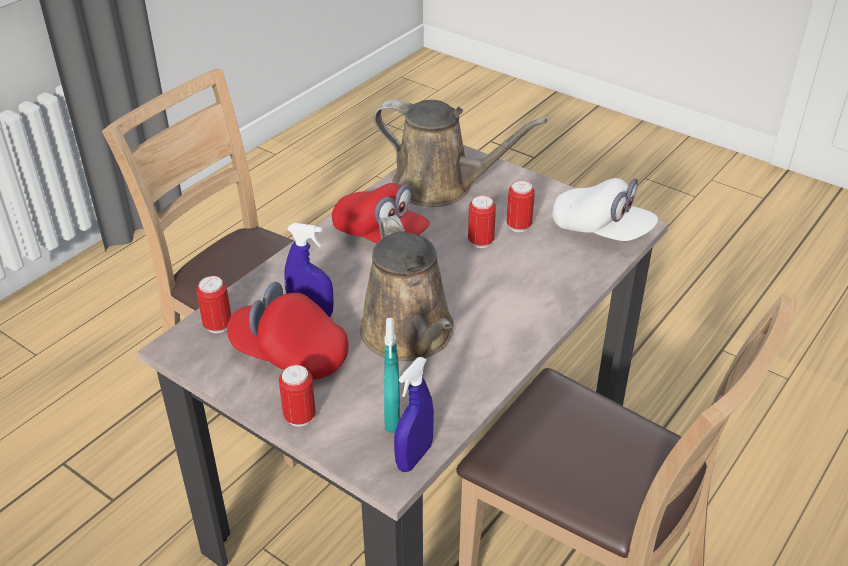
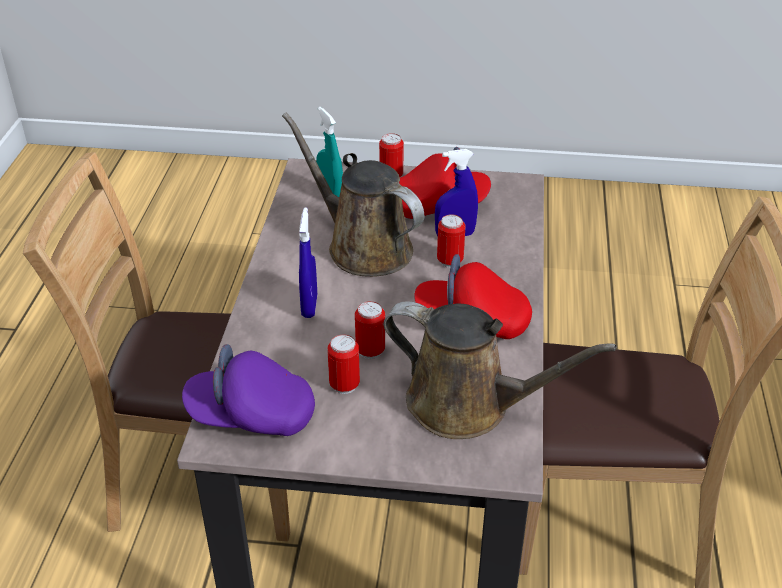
camera: 150 degrees right, 0 degrees up
(218, 325) = (512, 204): can -> can (450, 261)
(414, 457) = (298, 182): blue spray bottle -> blue spray bottle (309, 306)
(440, 186) = (468, 405): brown watering can -> brown watering can turned 150 degrees counterclockwise
(601, 230) = (251, 415): white cap -> purple cap

